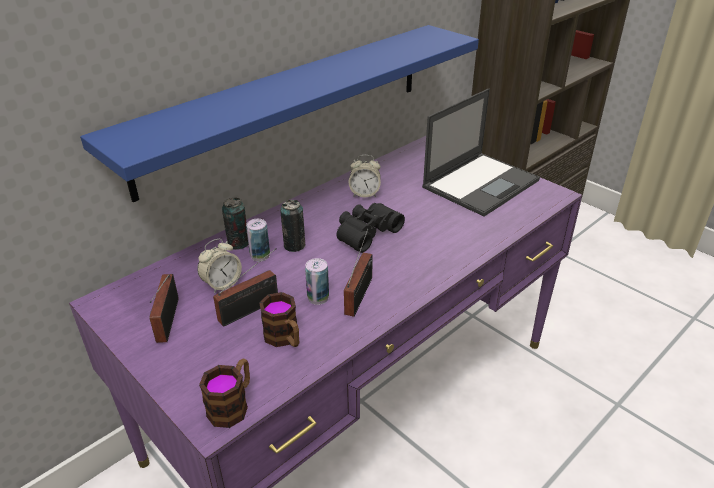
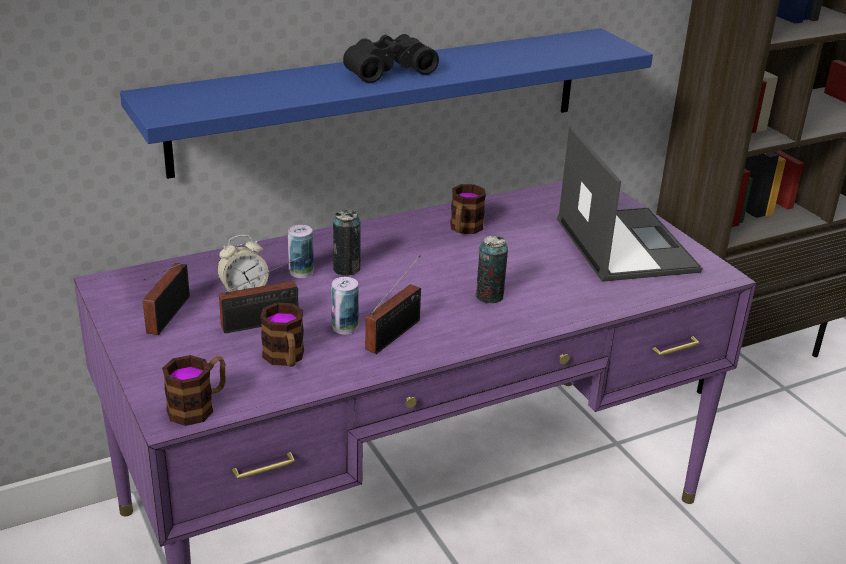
camera: 15 degrees right, 5 degrees down
(238, 243) = (282, 255): can -> can (489, 296)
(364, 194) = (464, 229): alarm clock -> mug
(366, 232) = (440, 272): black binoculars -> black binoculars (386, 70)
(481, 183) = (624, 244): laptop -> laptop turned 75 degrees counterclockwise

